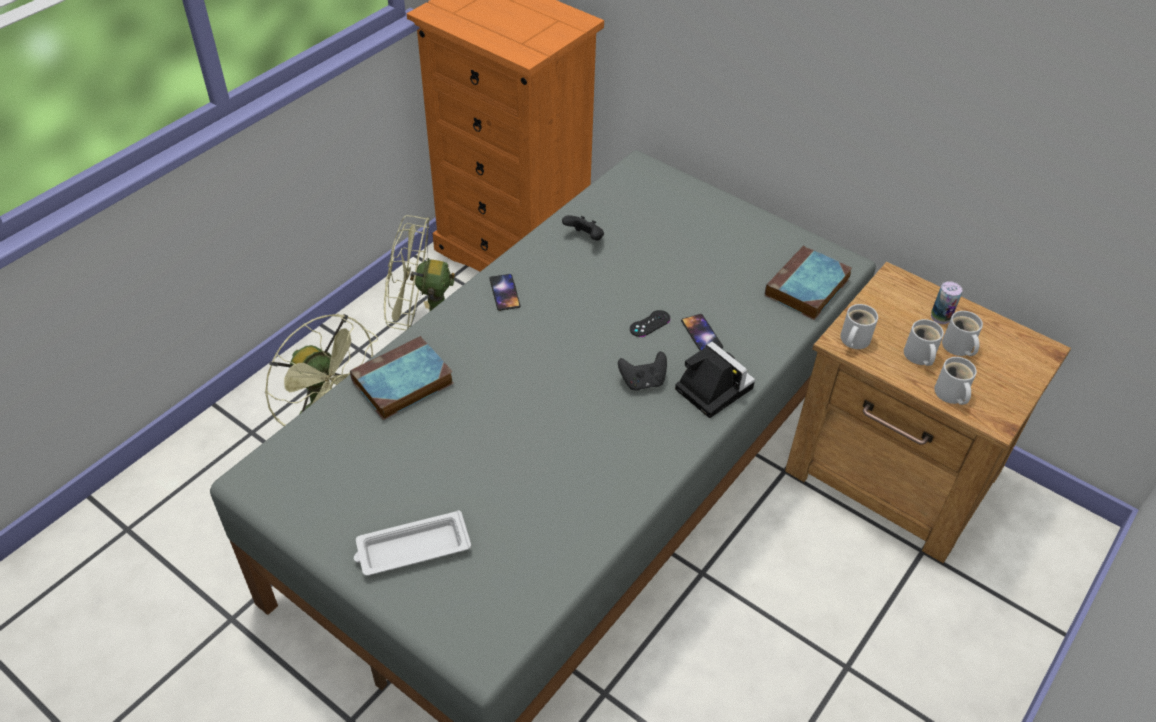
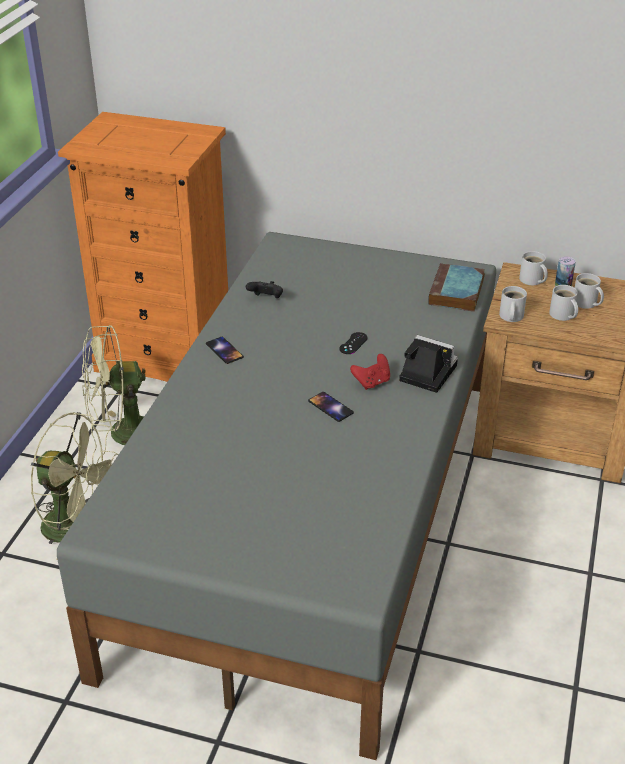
camera: 20 degrees left, 10 degrees down
(401, 384) = (178, 433): book -> none
(411, 549) = (260, 540): white tray -> none
(643, 382) = (372, 382): black game controller -> red game controller
(701, 334) = (397, 340): phone -> phone (330, 407)
(950, 394) = (598, 333): white mug -> white mug (532, 280)

